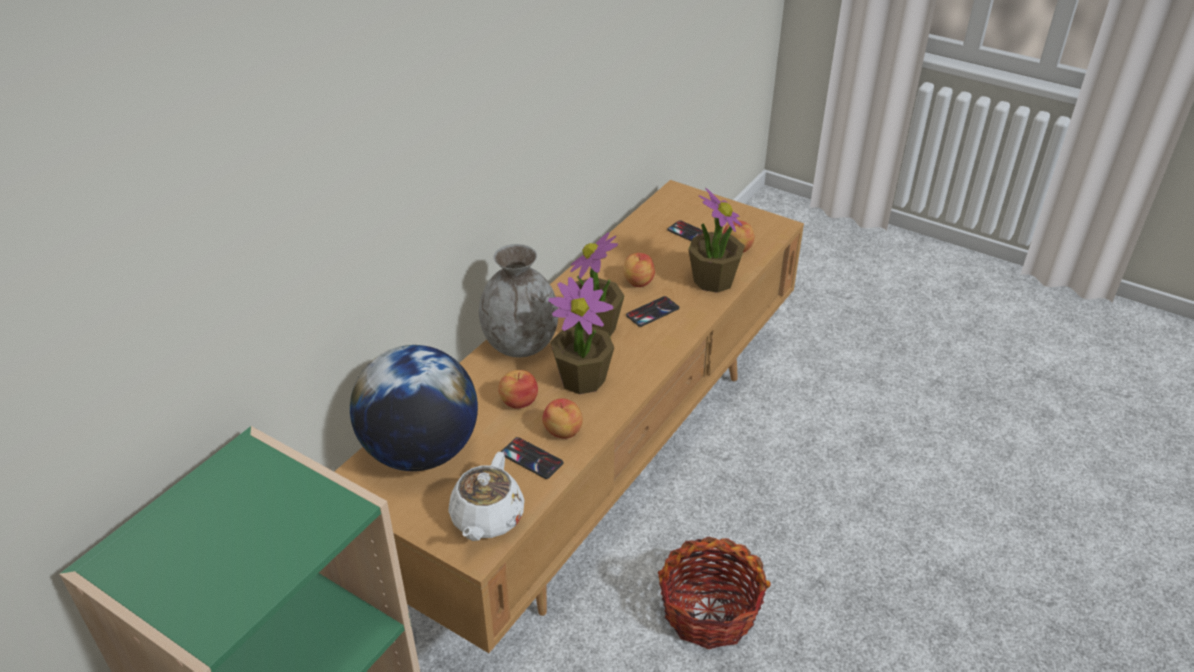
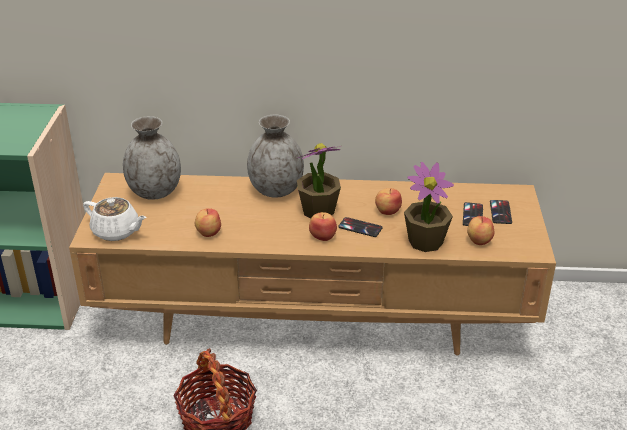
camera: 60 degrees right, 5 degrees down
(421, 452) = (154, 192): globe -> grey vase
(486, 519) = (117, 232): white teapot -> white teapot turned 135 degrees counterclockwise
(518, 401) = (223, 208): apple -> apple (323, 236)
(531, 458) = (176, 229): phone -> phone (500, 212)
(582, 378) = (264, 223): potted plant -> none

